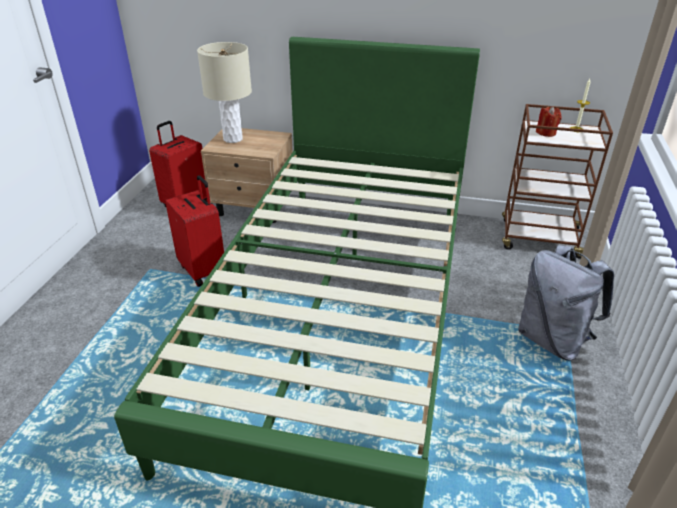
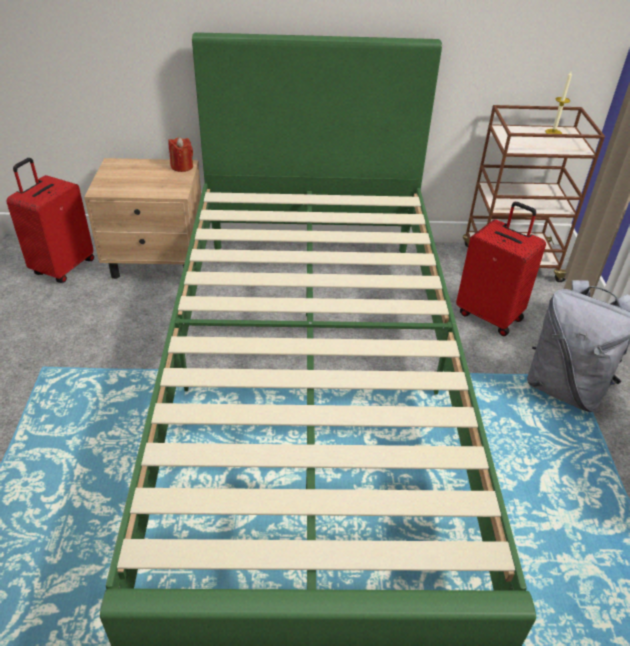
camera: 15 degrees left, 5 degrees up
(204, 270) = (119, 358): red suitcase -> red suitcase (490, 315)
(233, 139) = (123, 175): beige table lamp -> none
(546, 132) = (522, 139): red candle -> red candle (182, 167)

